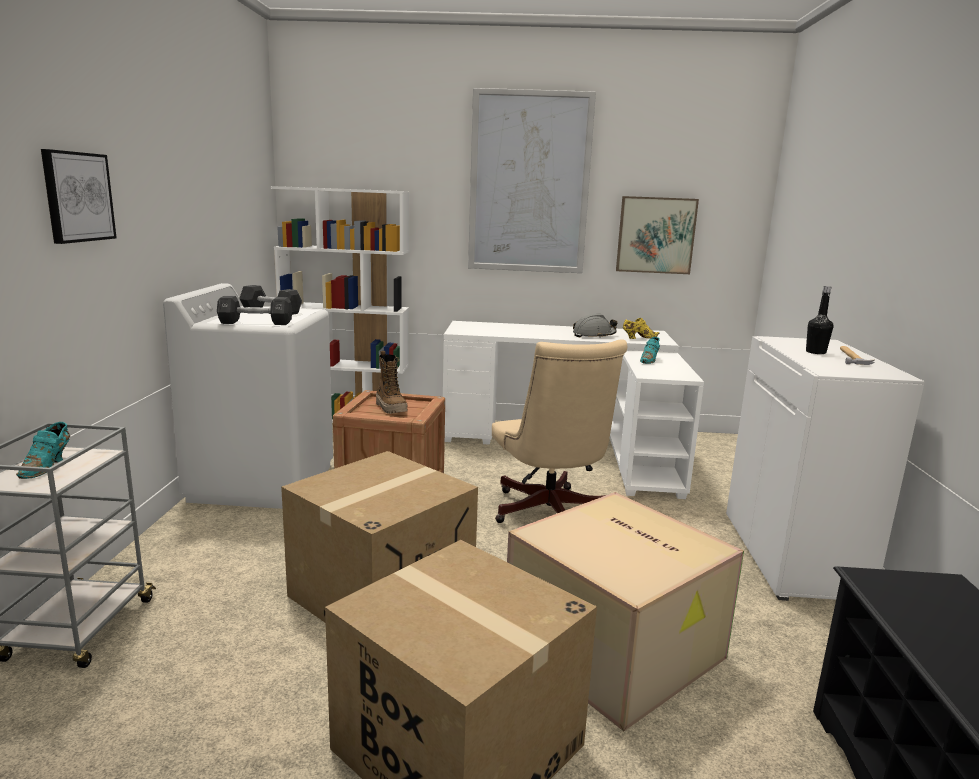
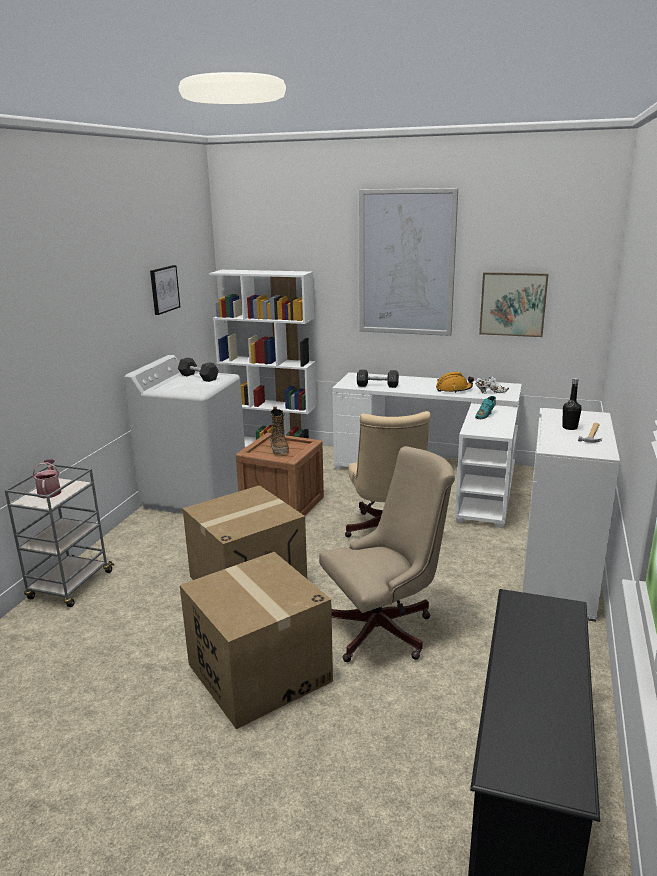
camera: 15 degrees right, 5 degrees up
(48, 466) = (50, 491): turquoise shoe -> watering can
(77, 197) = (66, 323): picture -> picture (164, 289)
(255, 323) = (183, 390): black dumbbell -> black dumbbell (377, 385)
(594, 335) = (453, 389): grey hard hat -> orange hard hat
(617, 647) = (385, 629): cardboard box -> beige office chair
(638, 338) = (490, 392): yellow shoe -> white shoe

